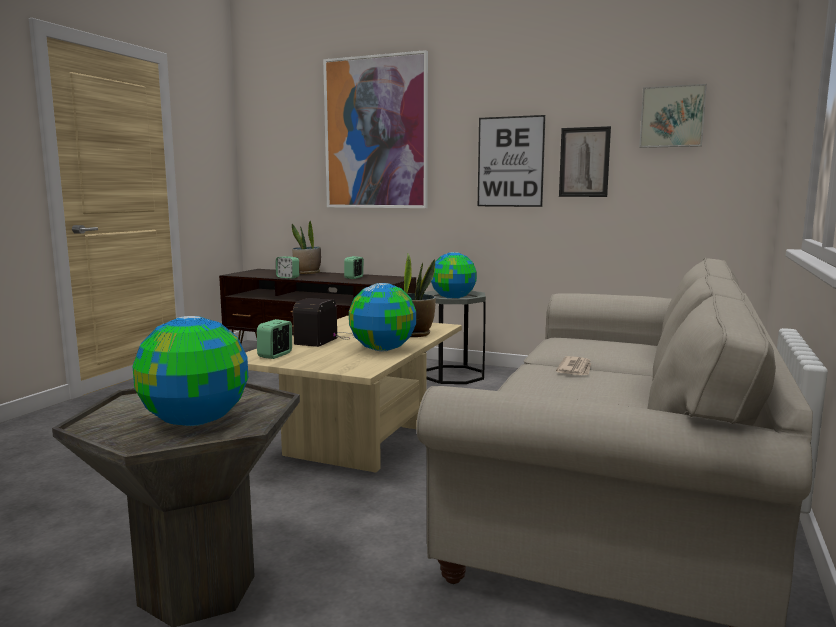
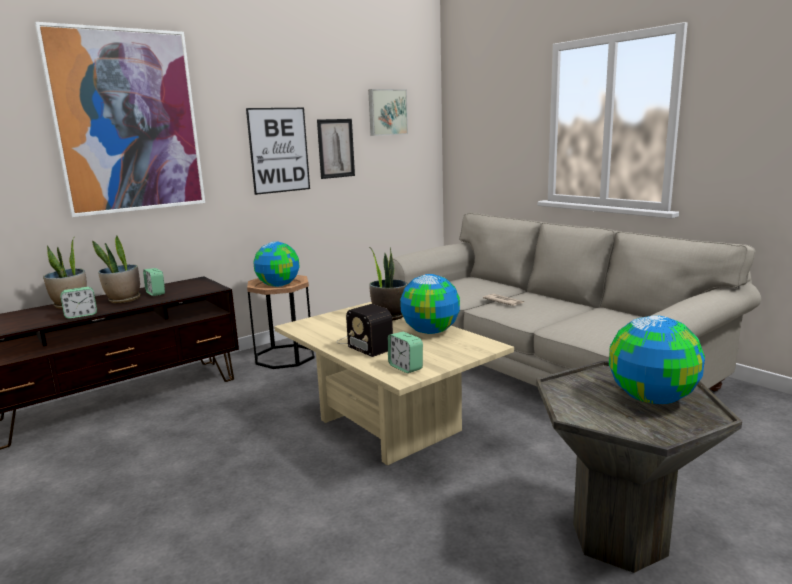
camera: 60 degrees left, 5 degrees up
(330, 276) = (123, 300): none -> potted plant
(453, 375) = (285, 356): grey side table -> brown side table

